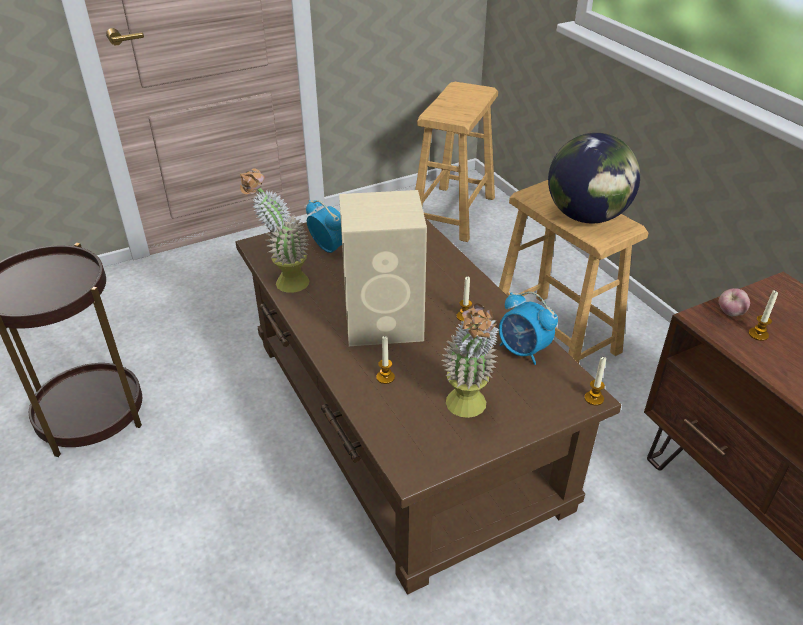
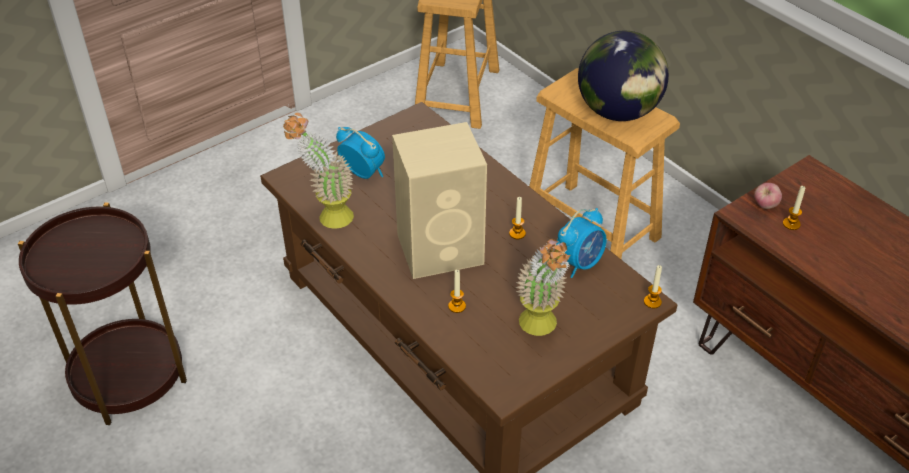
camera: 10 degrees left, 5 degrees up
(523, 351) = (579, 263): alarm clock -> alarm clock turned 75 degrees counterclockwise

